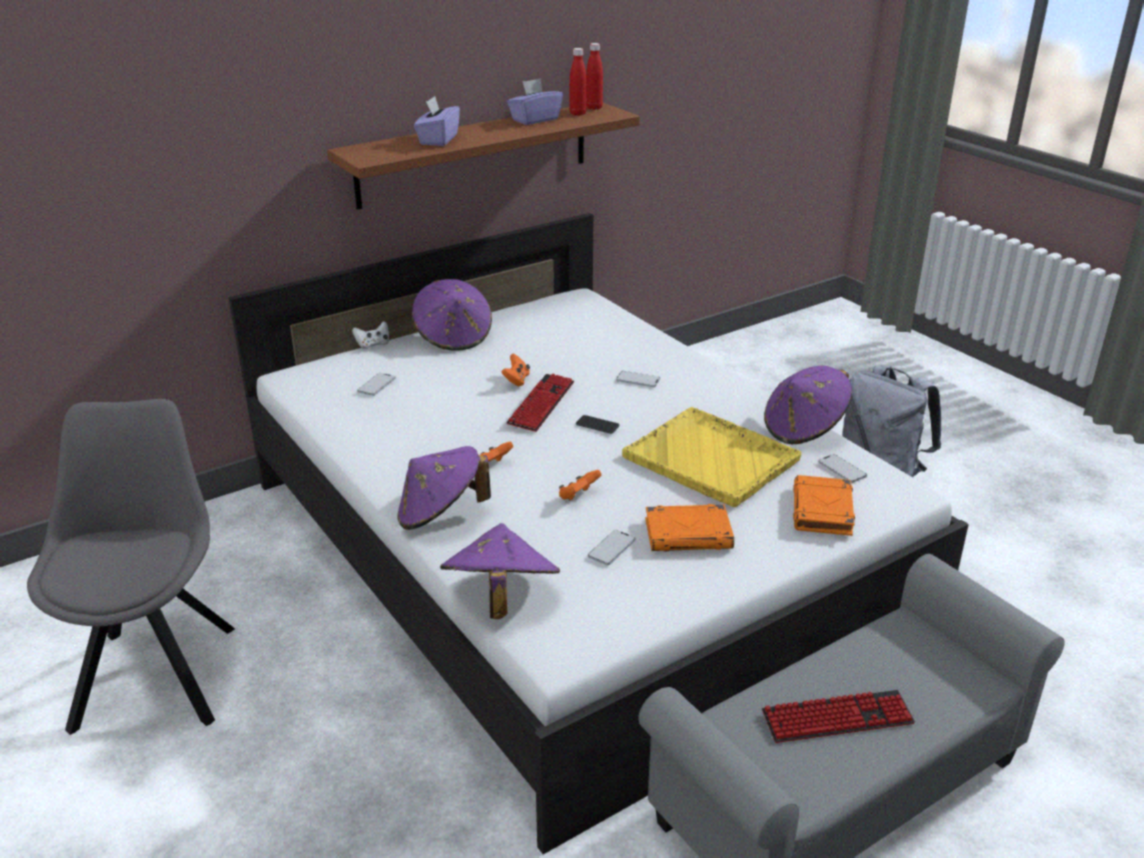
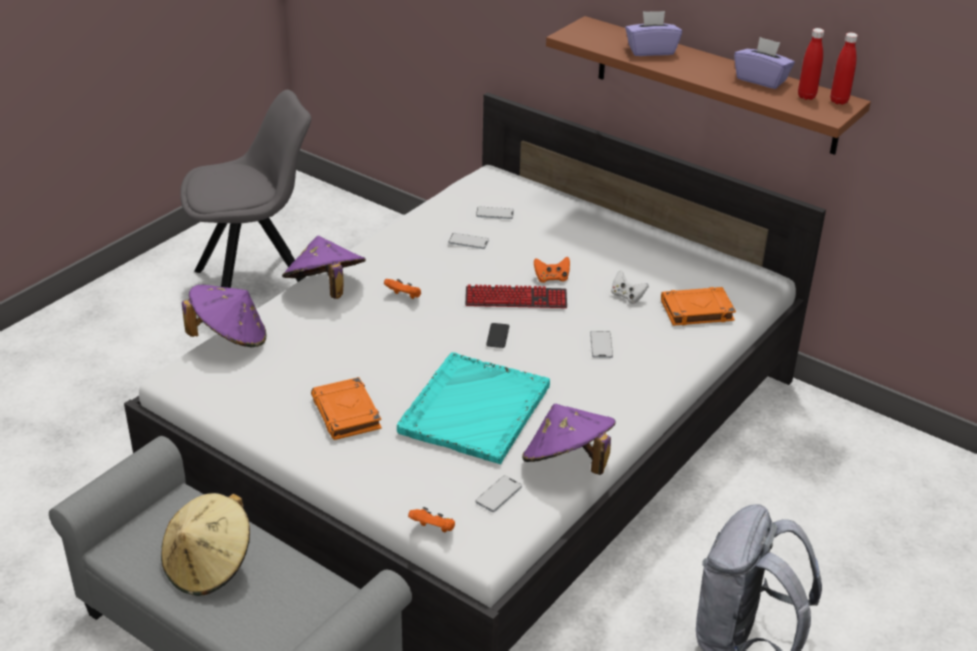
camera: 70 degrees right, 5 degrees up
(373, 345) = (568, 195): white game controller -> white game controller (627, 296)
(453, 337) = (612, 229): purple hat -> none
(578, 496) = (380, 348): orange game controller -> orange game controller (433, 529)
(611, 548) = (310, 377): phone -> phone (468, 242)
(712, 459) = (473, 410): yellow tray -> turquoise tray
(823, 511) = (415, 487): orange book -> orange book (696, 311)
(837, 718) = (209, 566): keyboard -> beige hat

